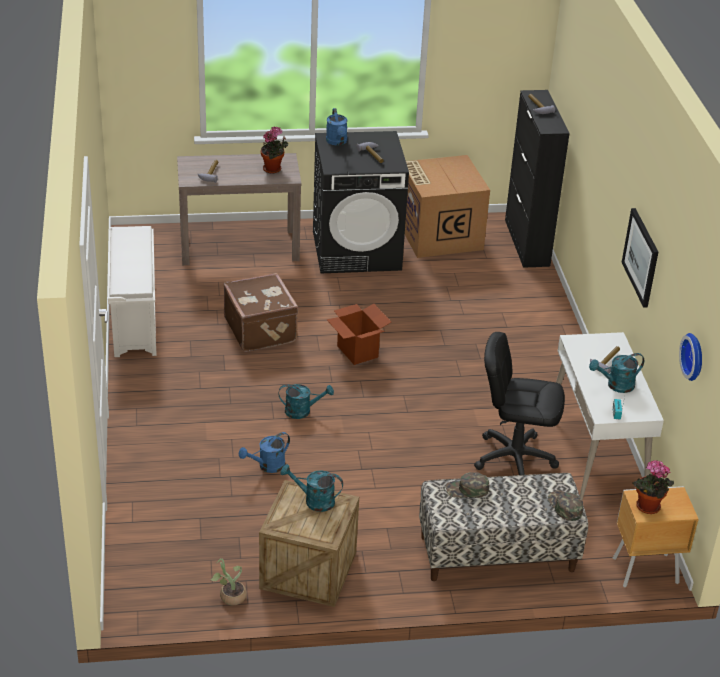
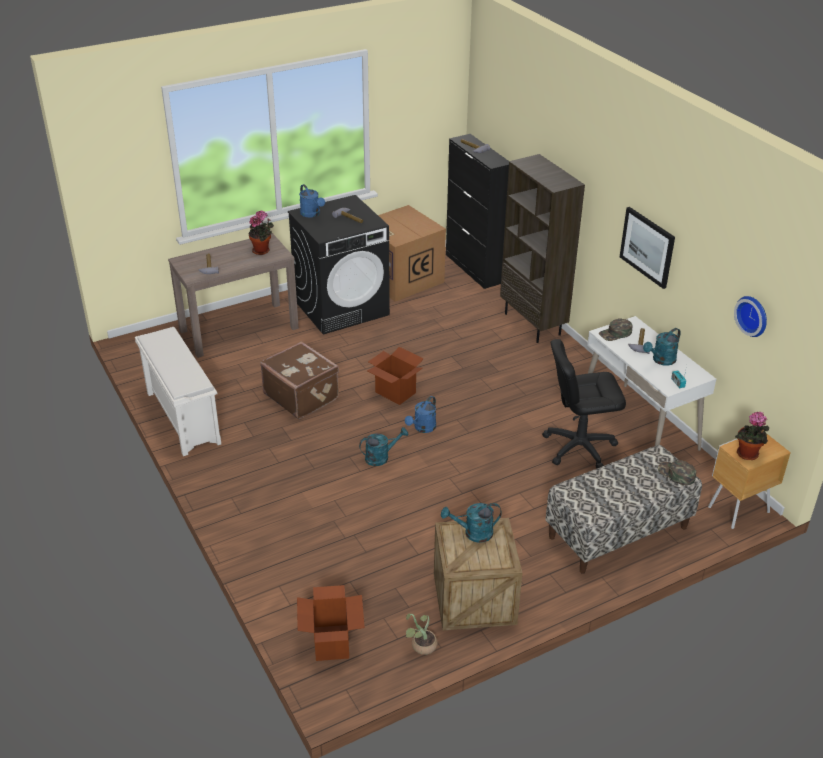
camera: 20 degrees left, 0 degrees up
(149, 567) = (332, 643): none -> cardboard box
(267, 466) = (381, 515): blue watering can -> blue watering can (422, 428)
(467, 489) = (590, 483): green cap -> green cap (615, 333)
(552, 319) = (533, 324): none -> brown bookcase

